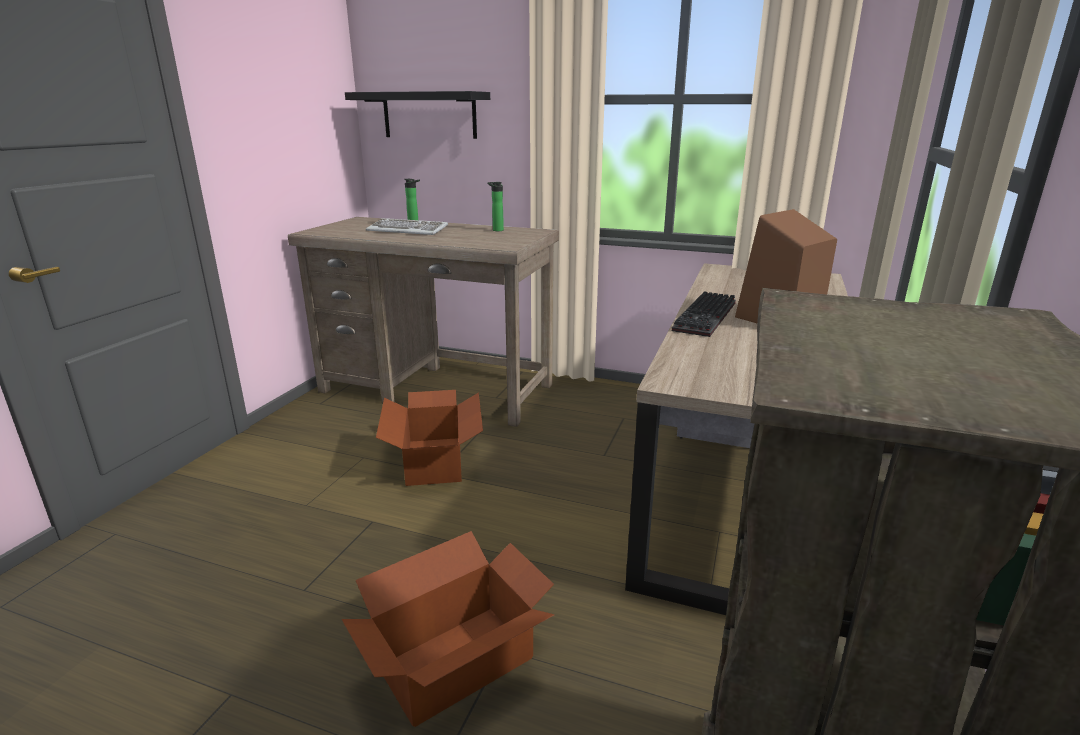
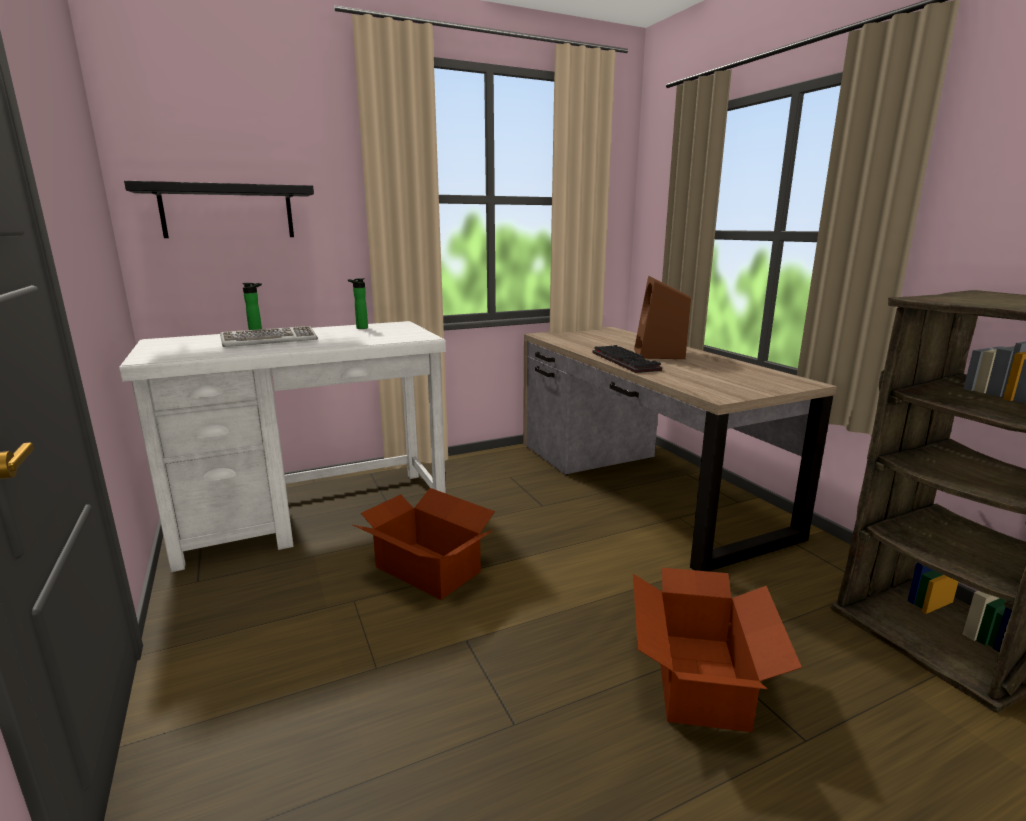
camera: 45 degrees left, 5 degrees down
(437, 388) = (314, 514): brown desk -> white desk

